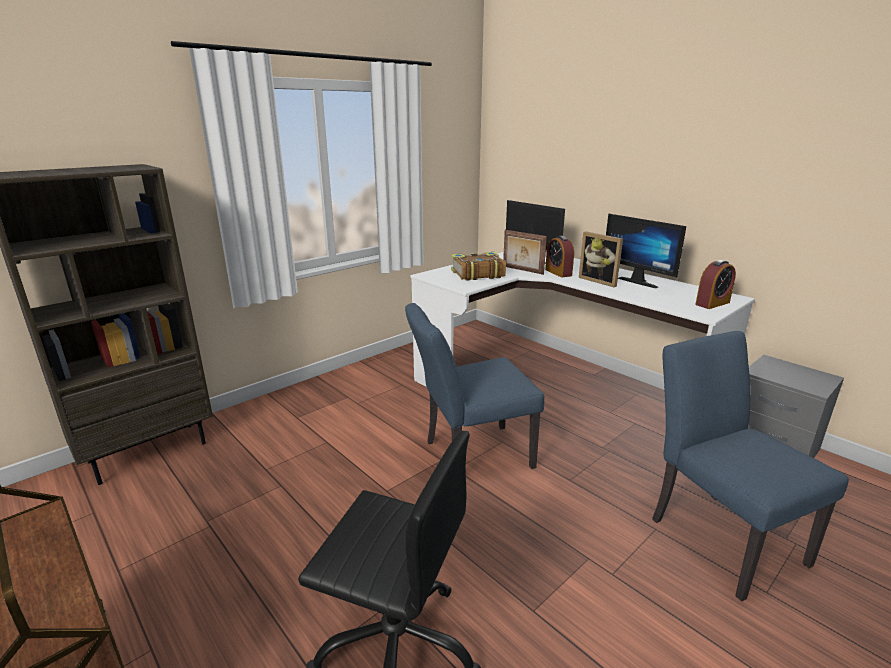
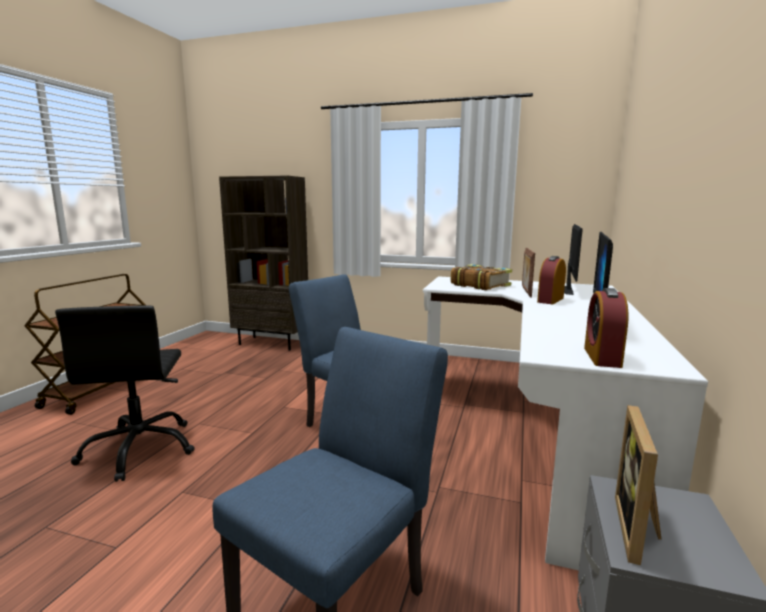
camera: 60 degrees right, 10 degrees down
(600, 281) = (562, 312): picture frame -> picture frame (639, 530)
(712, 303) = (602, 357): alarm clock -> alarm clock turned 75 degrees clockwise

